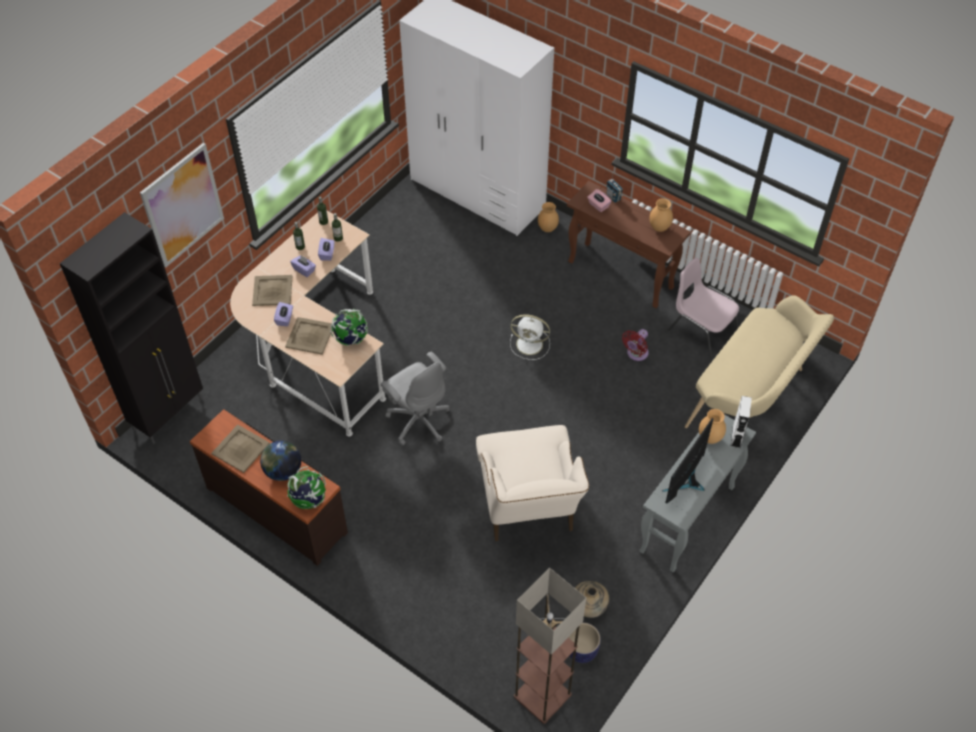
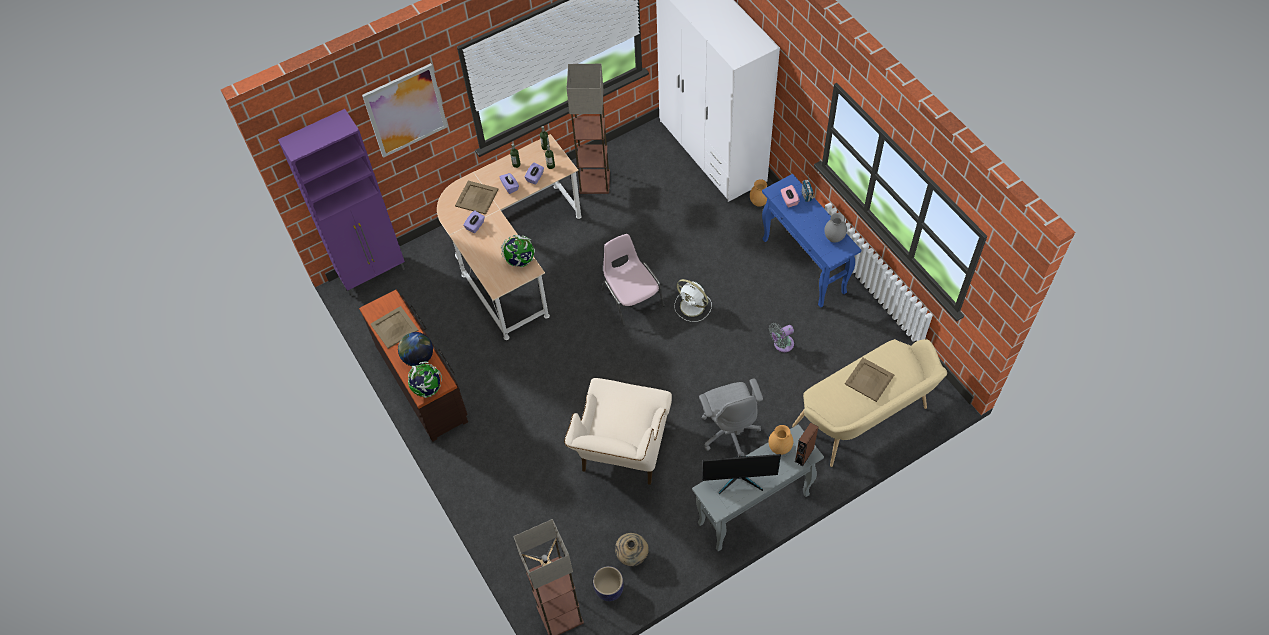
camera: 25 degrees right, 5 degrees up
(169, 413) = (374, 274): black cabinet -> purple cabinet
(310, 336) = (488, 248): beige tray -> beige tray (869, 380)
(371, 254) = (595, 181): none -> floor lamp
(418, 420) = (567, 344): grey office chair -> grey office chair (729, 430)
(621, 275) = (804, 266): brown console table -> blue console table
(636, 354) = (781, 344): red fan -> grey fan
(659, 228) = (834, 238): brown vase -> grey vase
(686, 481) = (739, 479): monitor -> monitor turned 150 degrees counterclockwise
(701, 328) = (853, 339): pink chair -> pink chair (631, 297)
(736, 436) = (804, 455): white speaker -> brown speaker

